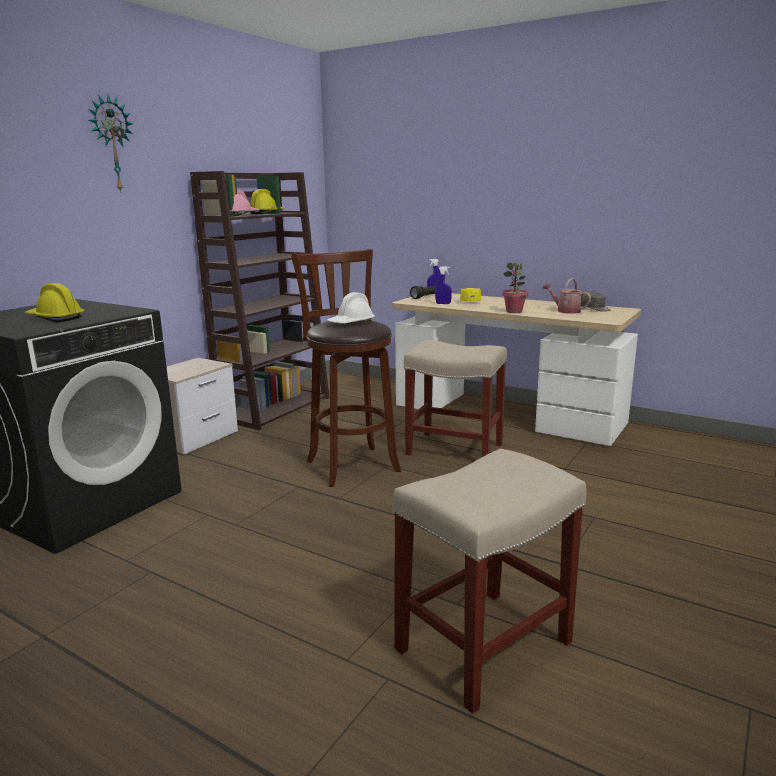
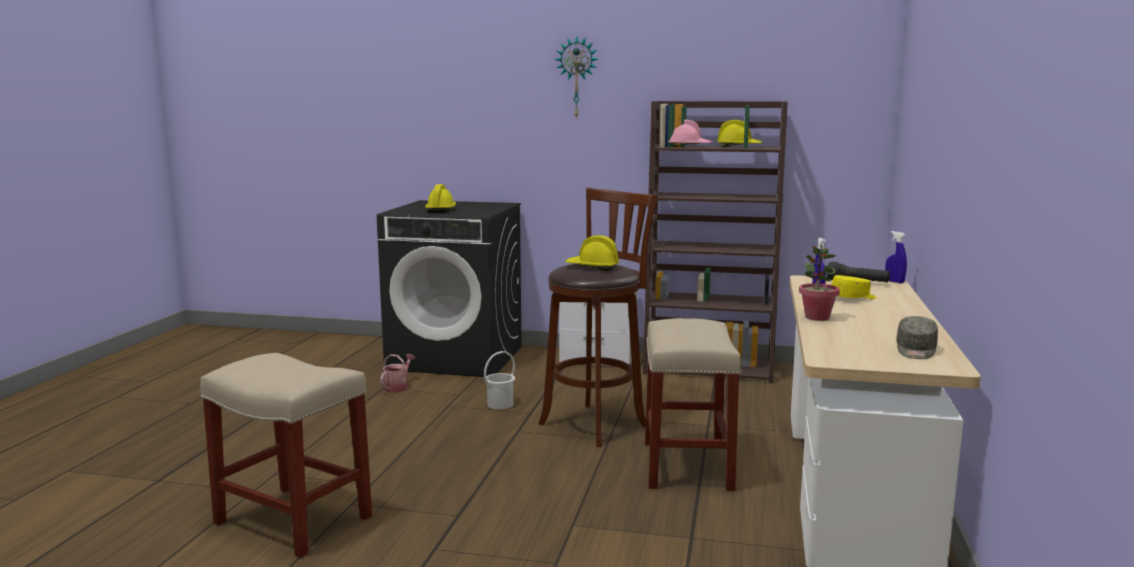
camera: 70 degrees right, 5 degrees down
(263, 497) = (500, 404): none -> white bucket
(351, 323) = (592, 267): white hard hat -> yellow hard hat
(565, 311) = (869, 338): watering can -> watering can (397, 387)

